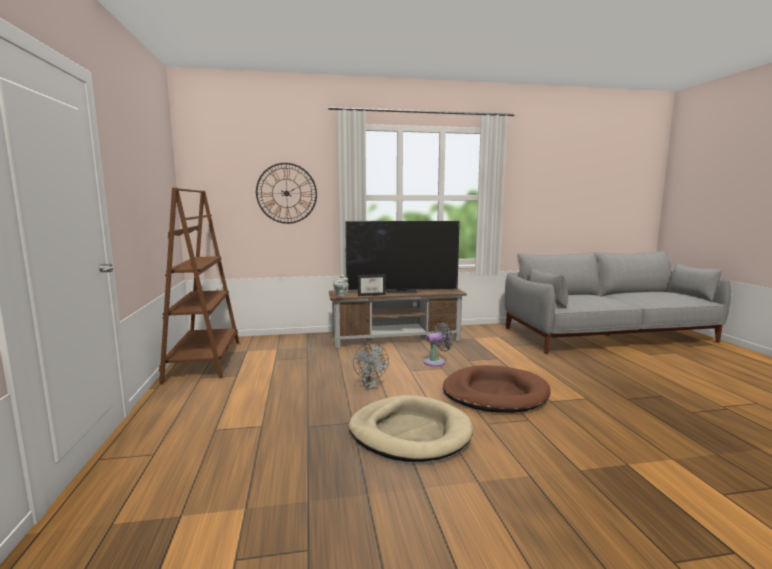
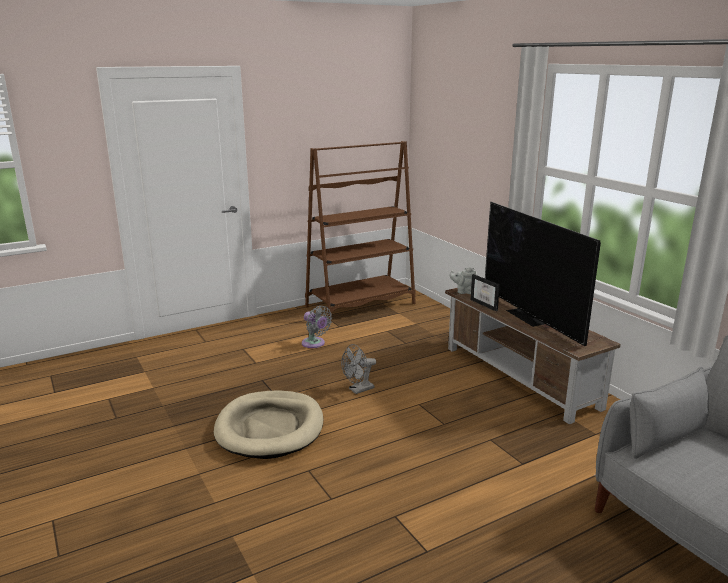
camera: 70 degrees right, 10 degrees up
(286, 193) = (478, 152): wall clock -> none
(436, 362) = (462, 417): grey fan -> grey fan (315, 344)
(495, 394) = (390, 469): brown dog bed -> none

